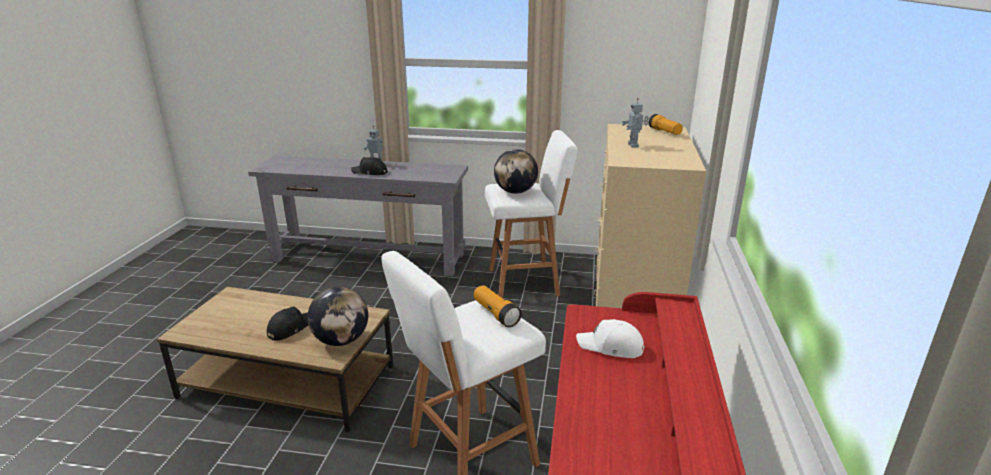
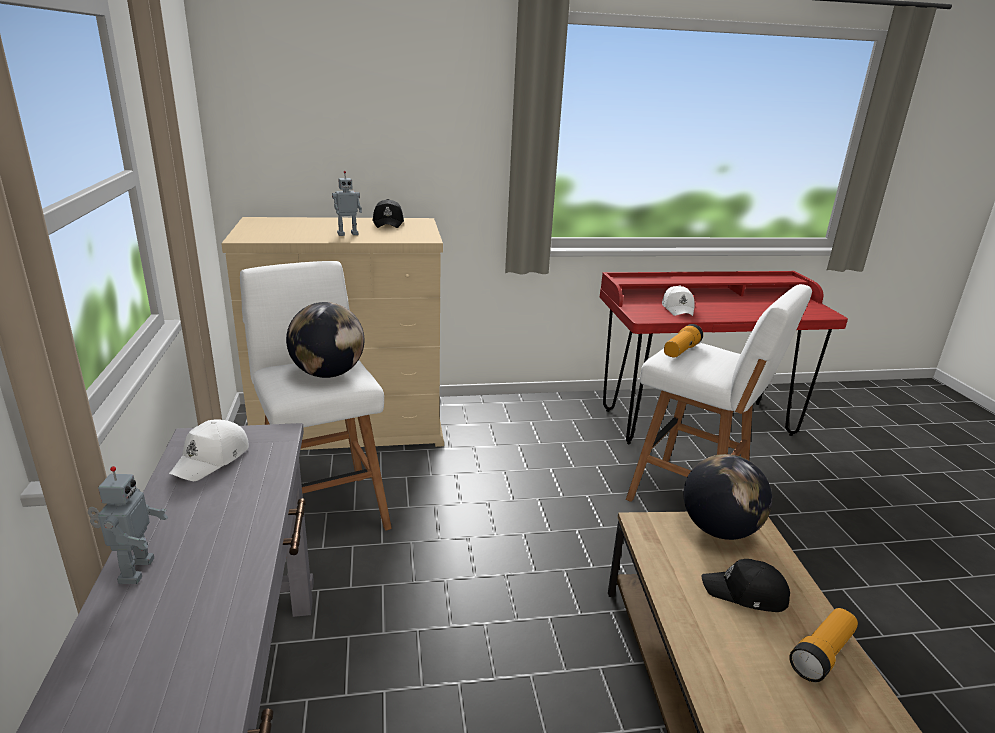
camera: 110 degrees left, 0 degrees up
(369, 172) = (230, 557): black cap -> black cap (388, 223)
(436, 170) = (212, 459): none -> white cap
(664, 132) = (275, 223): flashlight -> flashlight (822, 654)

